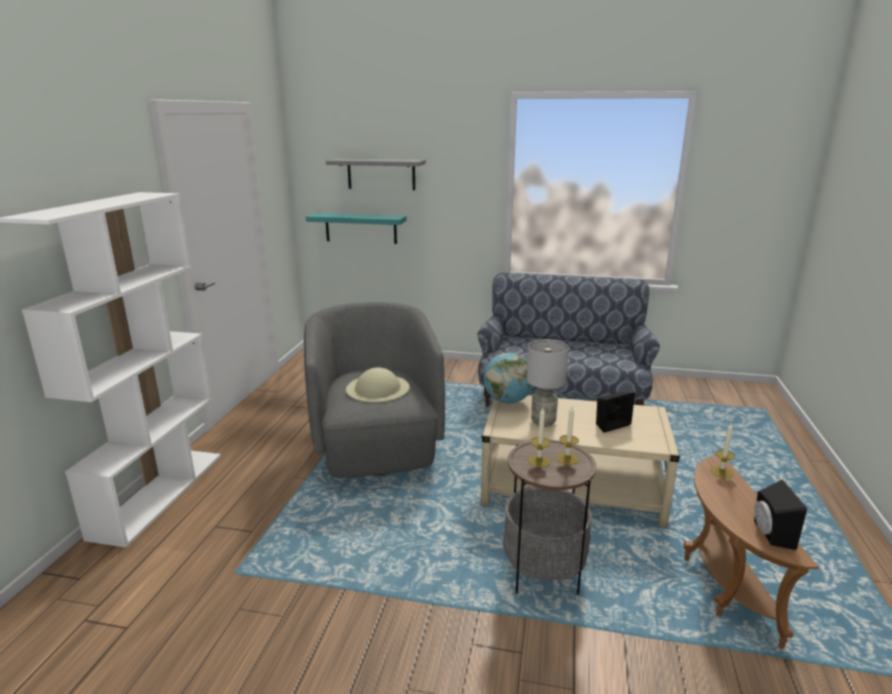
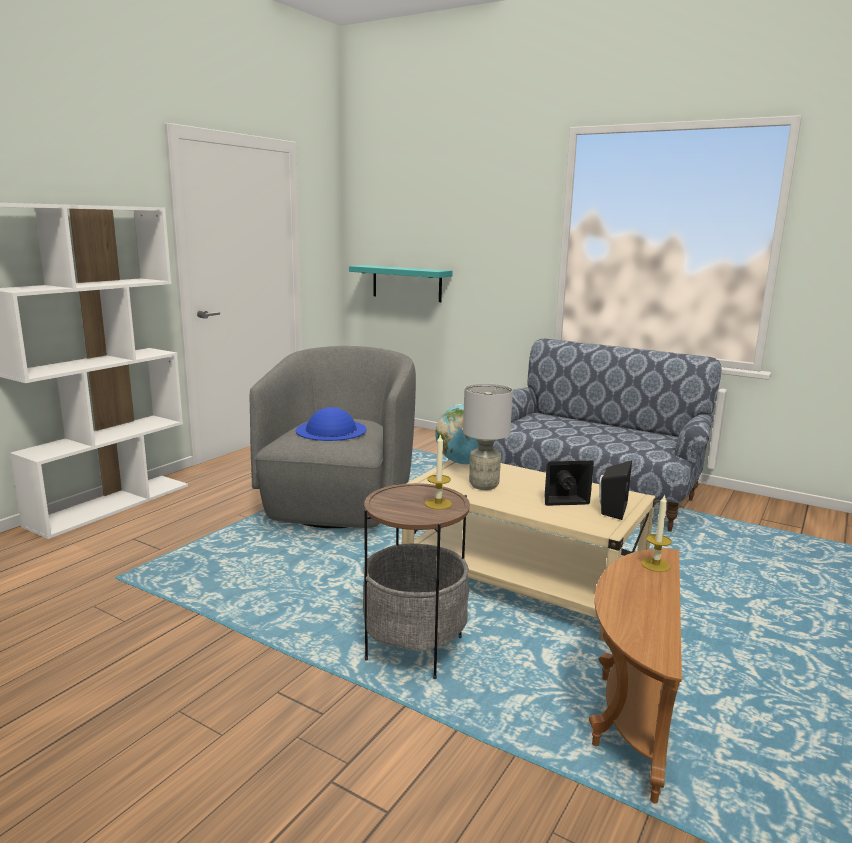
camera: 20 degrees right, 5 degrees down
(378, 388) = (331, 430): beige hat -> blue hat
(381, 174) = (430, 223): grey shelf -> none
(539, 461) = (403, 500): candle -> none
(769, 534) = (649, 633): black speaker -> black speaker (611, 509)

